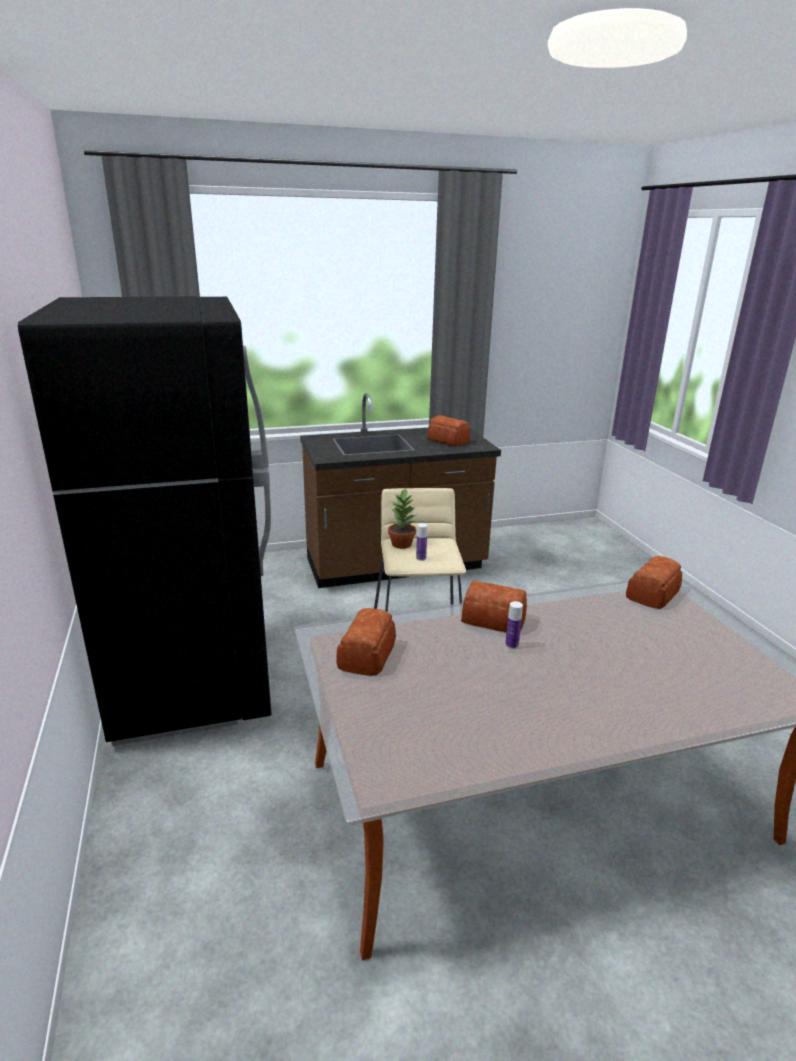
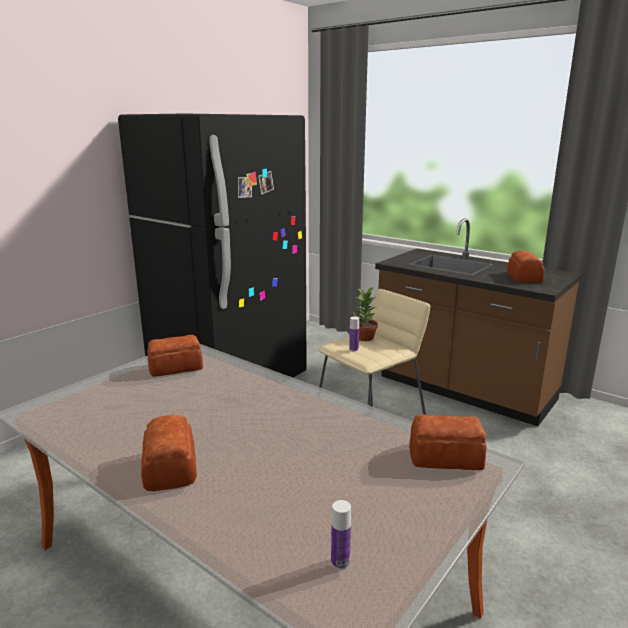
camera: 55 degrees right, 5 degrees down
(492, 618) = (279, 392): bread -> bread (171, 466)
(511, 645) = (246, 410): bottle -> bottle (340, 562)

